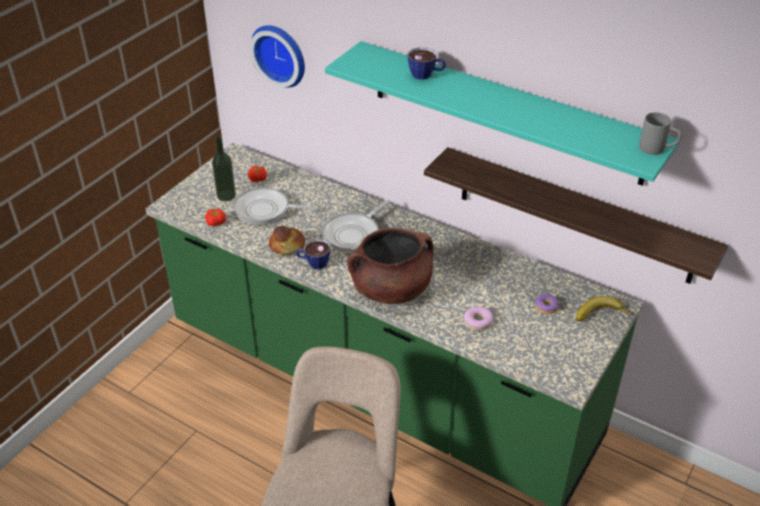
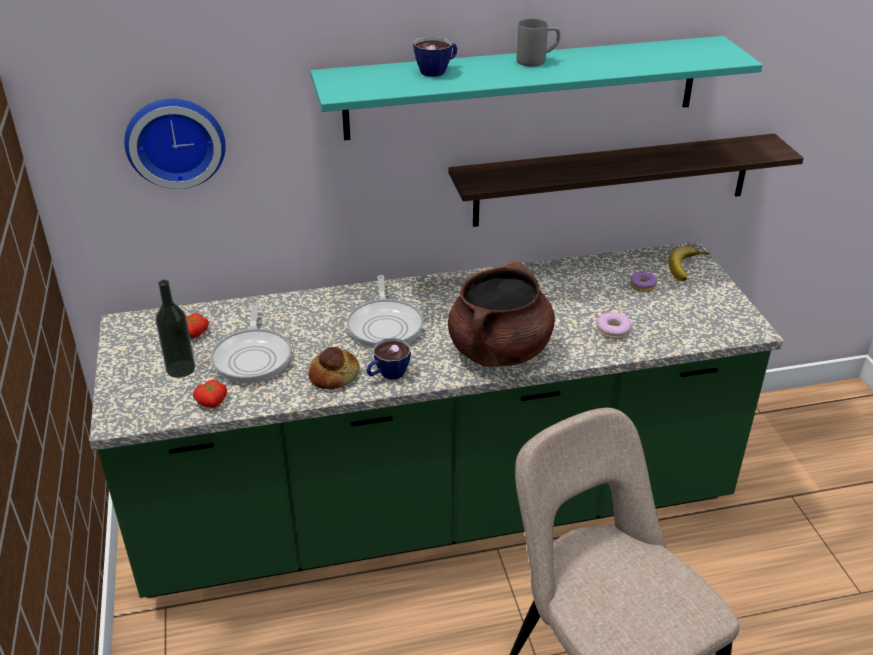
camera: 45 degrees left, 5 degrees down
(265, 210) = (253, 357): frying pan -> frying pan turned 60 degrees counterclockwise
(657, 149) = (726, 47): grey mug -> grey mug (537, 61)

